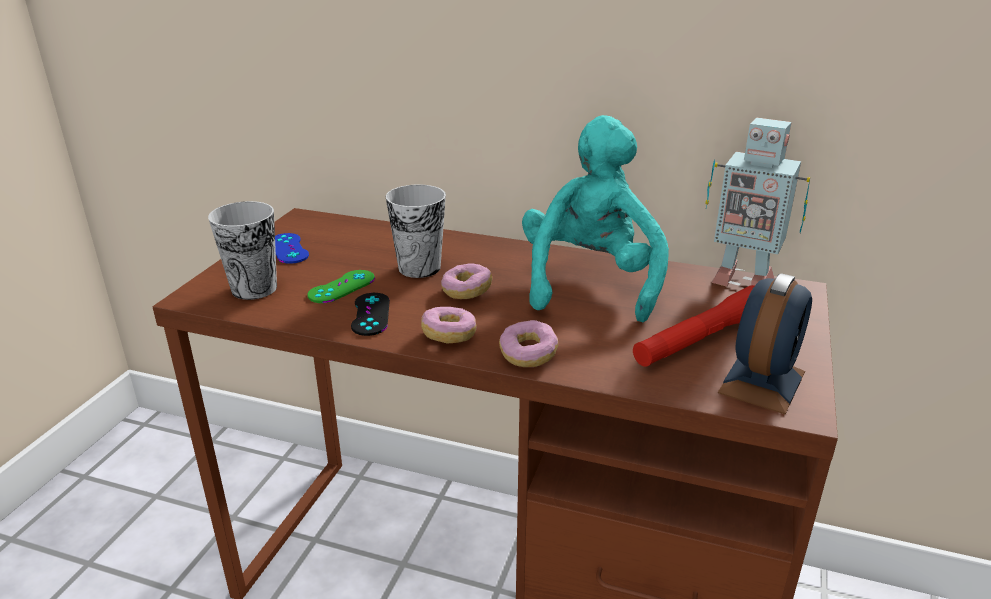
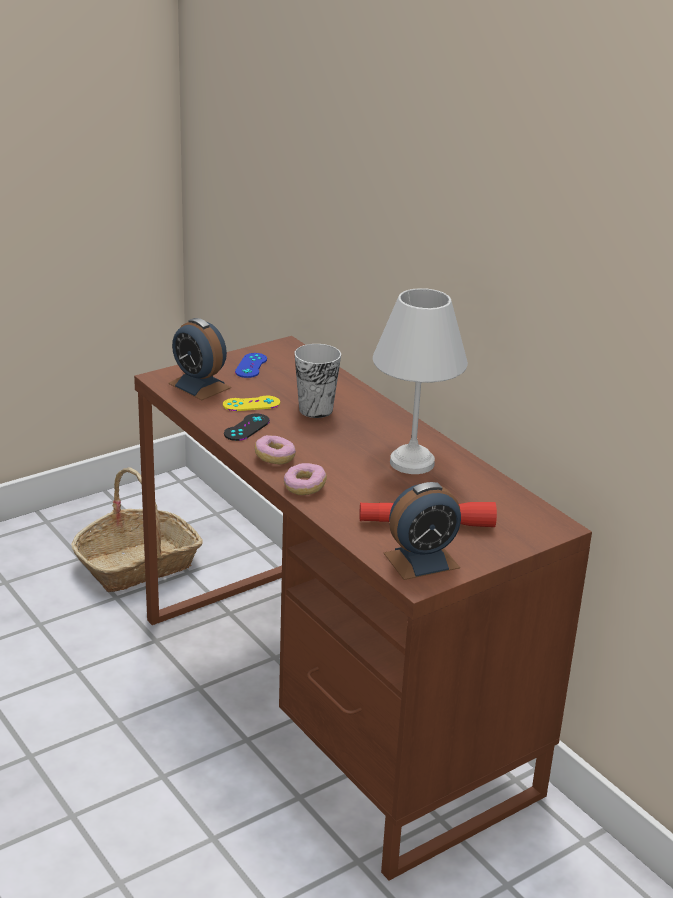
camera: 35 degrees right, 0 degrees up
(168, 536) = (138, 564): none -> basket
(254, 288) = (199, 385): cup -> alarm clock
(341, 287) = (251, 404): green game controller -> yellow game controller
(466, 291) = (323, 436): donut -> none
(590, 282) = (414, 462): turquoise plush toy -> white table lamp
(741, 279) = (528, 503): toy robot -> none

